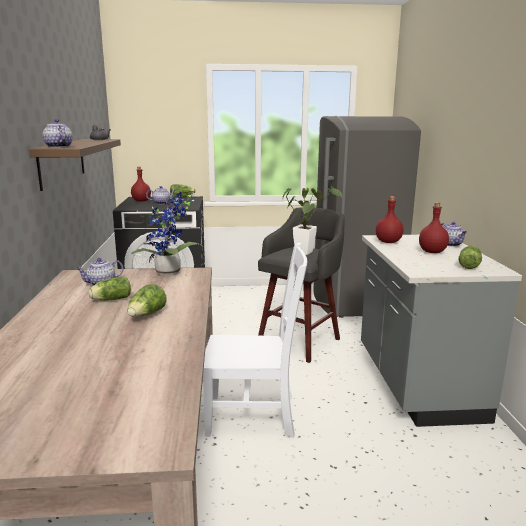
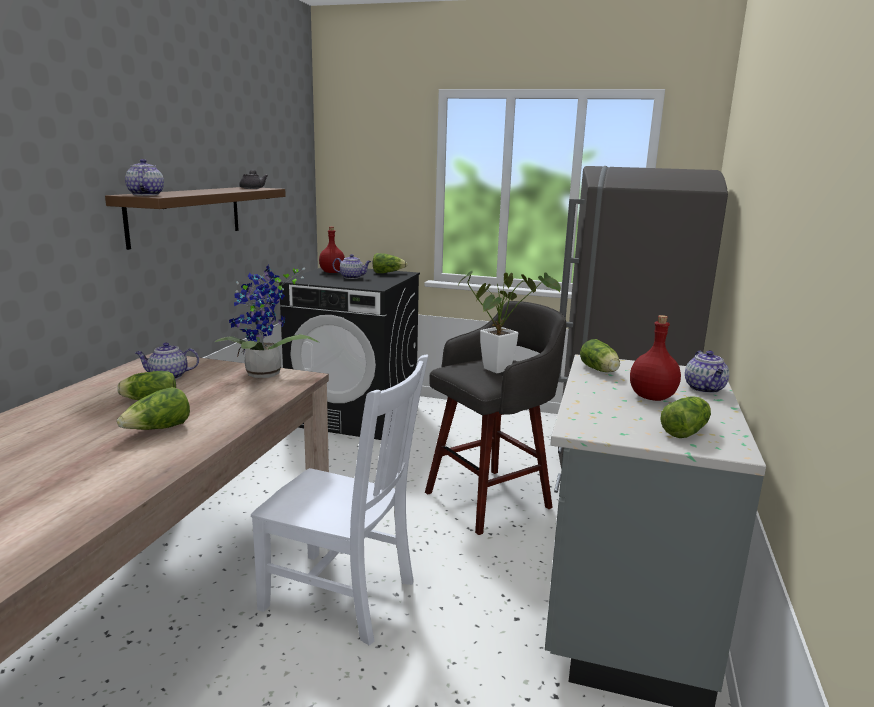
camera: 20 degrees right, 0 degrees up
(388, 242) = (600, 370): red bottle -> lettuce

